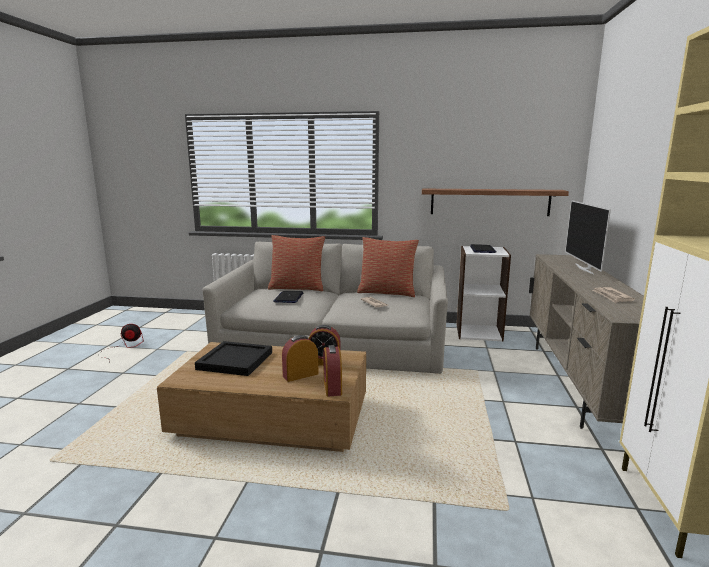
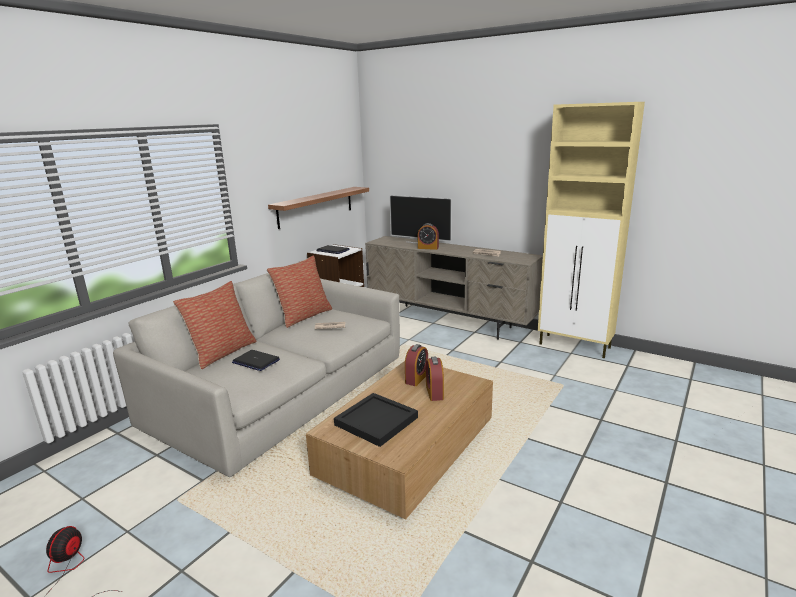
camera: 65 degrees left, 5 degrees up
(332, 387) = (466, 382): alarm clock -> alarm clock (428, 248)

